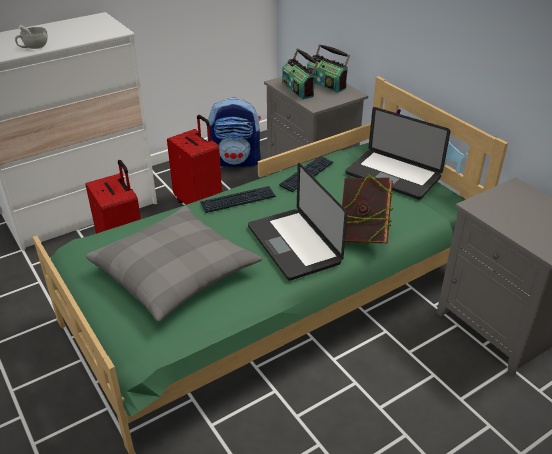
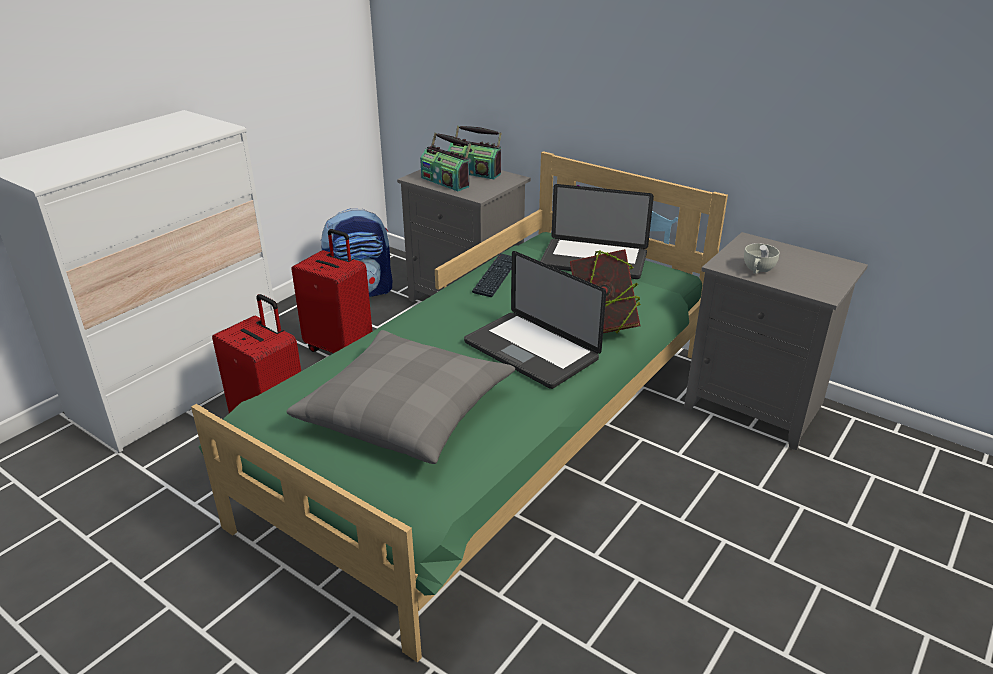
camera: 20 degrees left, 5 degrees down
(33, 47) = (117, 157): white cup -> white cup (757, 270)
(238, 201) = (433, 317): keyboard -> none

